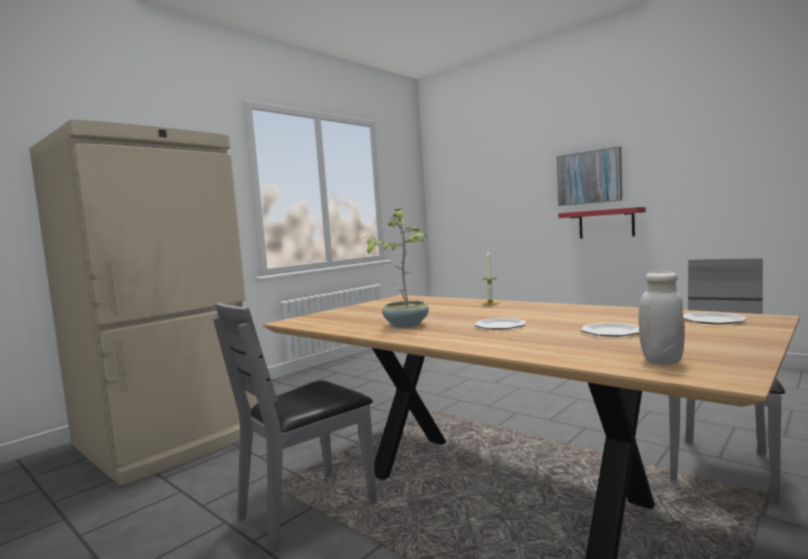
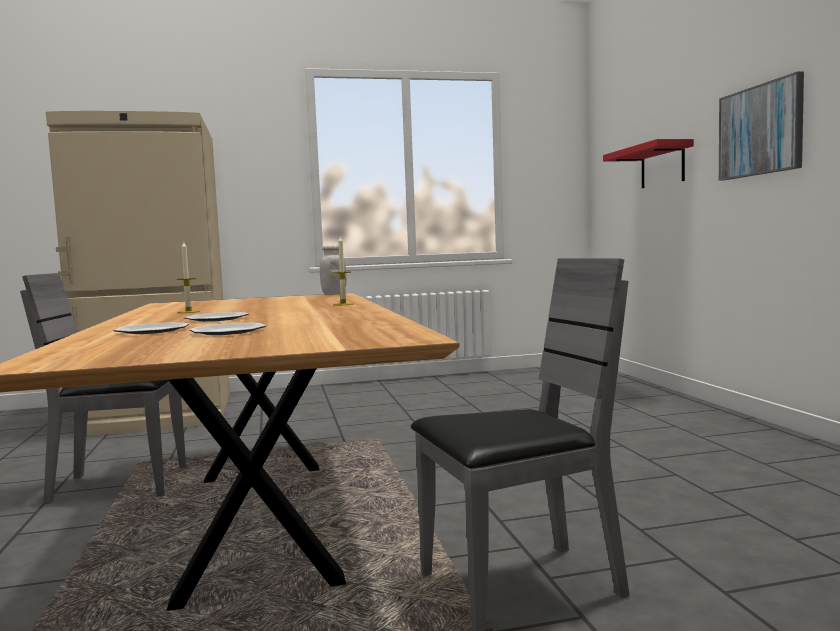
camera: 35 degrees right, 0 degrees up
(406, 325) = (188, 312): potted plant -> candle
(606, 223) = (779, 209): red shelf -> red shelf (662, 166)
(661, 361) = (95, 351): white jar -> white jar (334, 294)
(713, 320) = (356, 335): plate -> plate (153, 331)

